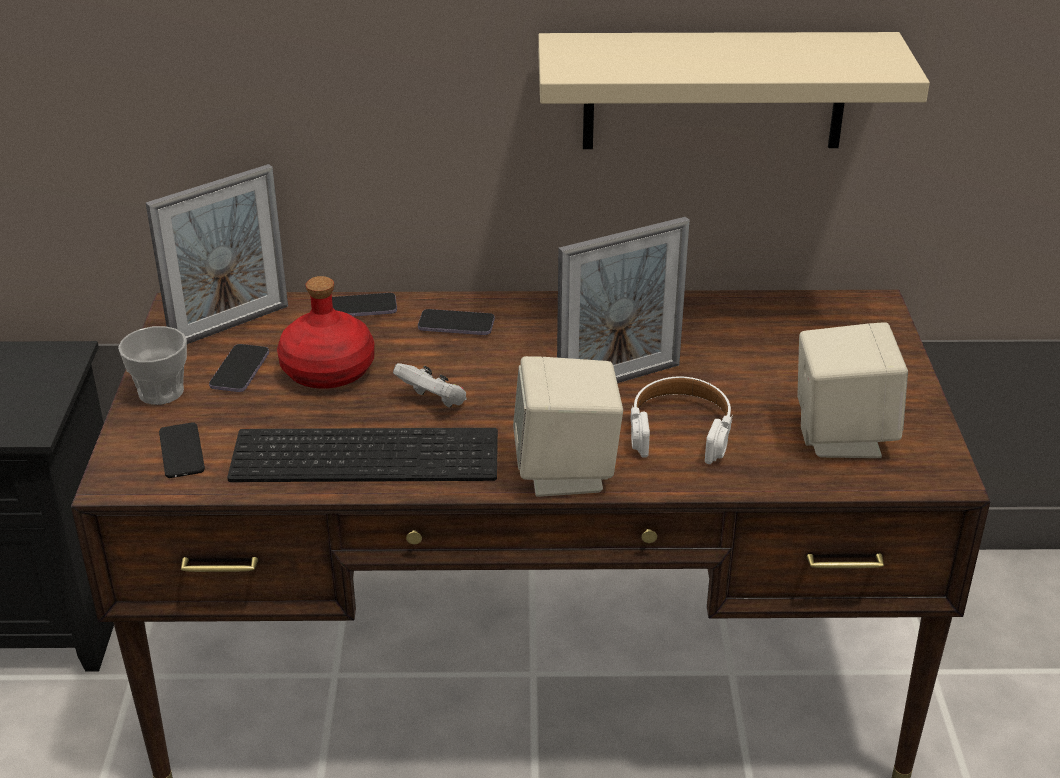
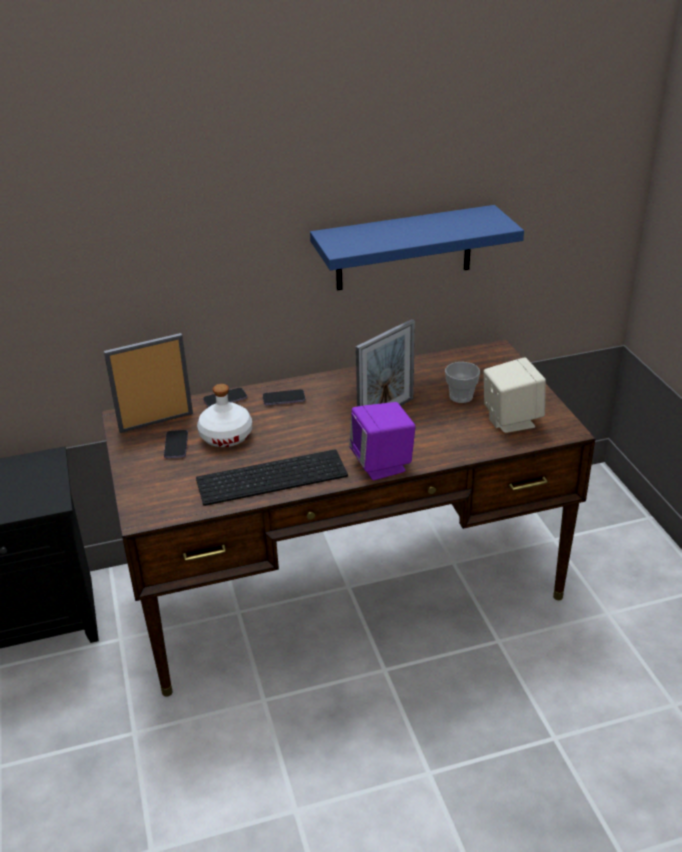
camera: 15 degrees left, 0 degrees up
(161, 392) = (137, 465): cup -> cup (461, 396)
(181, 451) = (168, 495): phone -> none
(230, 326) = (156, 422): picture frame -> picture frame turned 150 degrees counterclockwise
(328, 370) = (226, 436): red bottle -> white bottle
(433, 402) = (293, 442): white game controller -> none
(566, 472) = (382, 465): beige speaker -> purple speaker
(680, 430) = (429, 432): white headphones -> none
(714, 90) = (404, 248): beige shelf -> blue shelf

